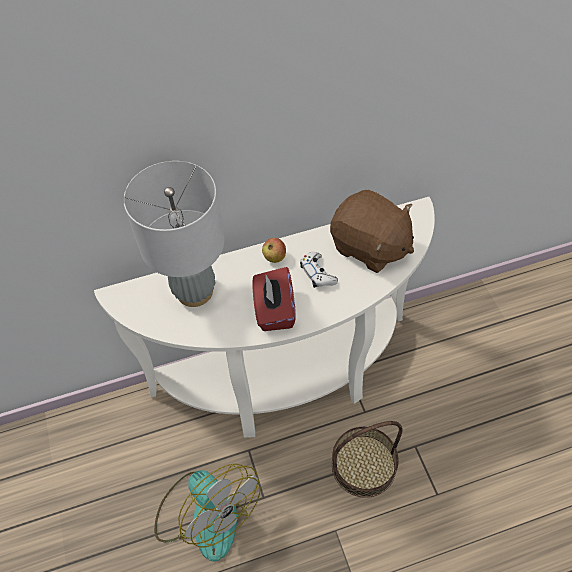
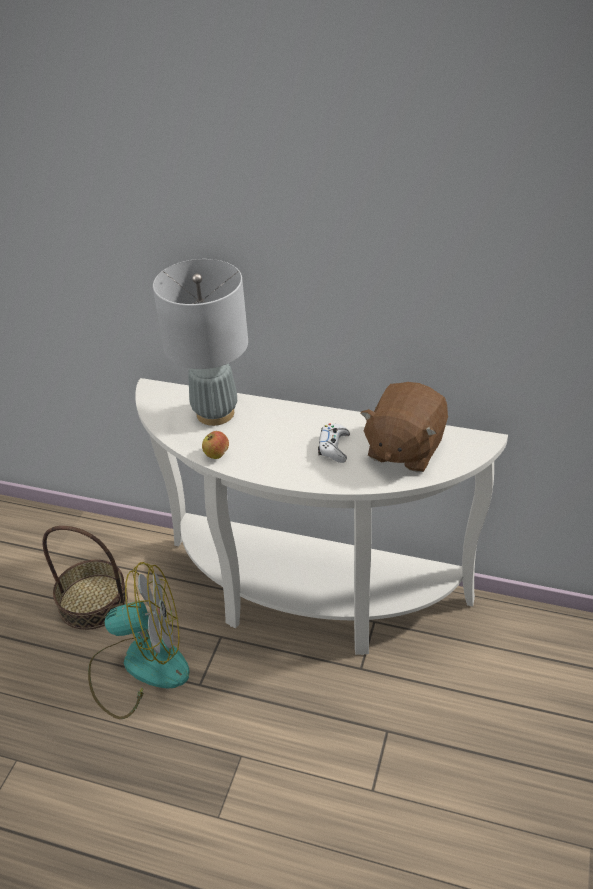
camera: 35 degrees right, 15 degrees down
(206, 513) = (139, 666): fan -> fan turned 90 degrees counterclockwise
(274, 257) = (307, 418): apple -> apple (216, 454)
(274, 310) = (267, 457): red tissue box -> none
(363, 465) = (318, 715): basket -> basket (93, 601)
(369, 247) = (404, 449): brown plush toy -> brown plush toy turned 45 degrees clockwise

